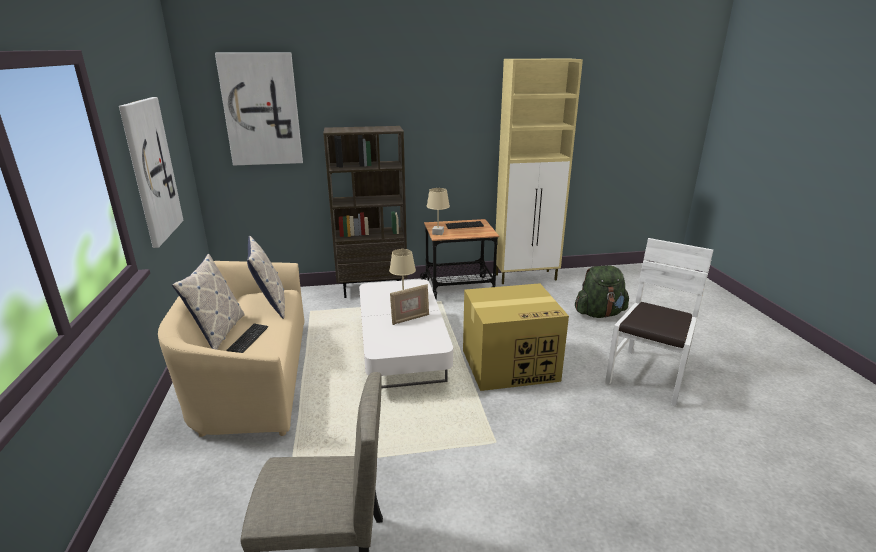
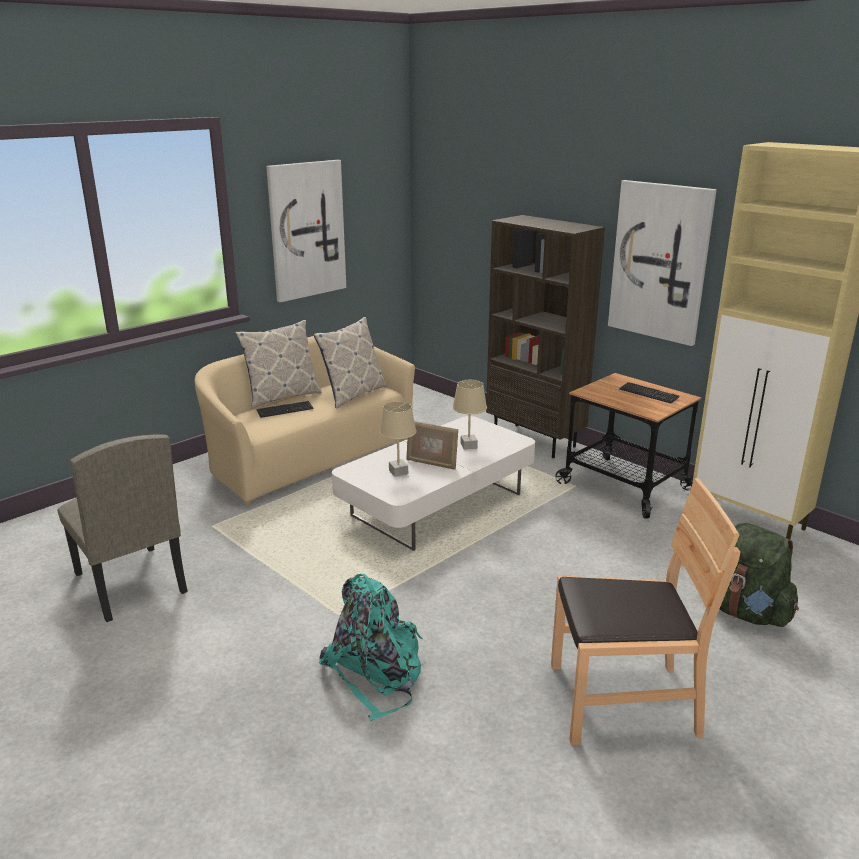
camera: 55 degrees right, 0 degrees up
(261, 110) = (470, 184): picture -> picture (660, 262)
(437, 233) = (594, 389): beige table lamp -> beige table lamp (398, 472)
(510, 364) = (500, 579): cardboard box -> none
(570, 451) = (376, 673): none -> turquoise backpack
(648, 376) = (622, 701): white chair -> brown chair

